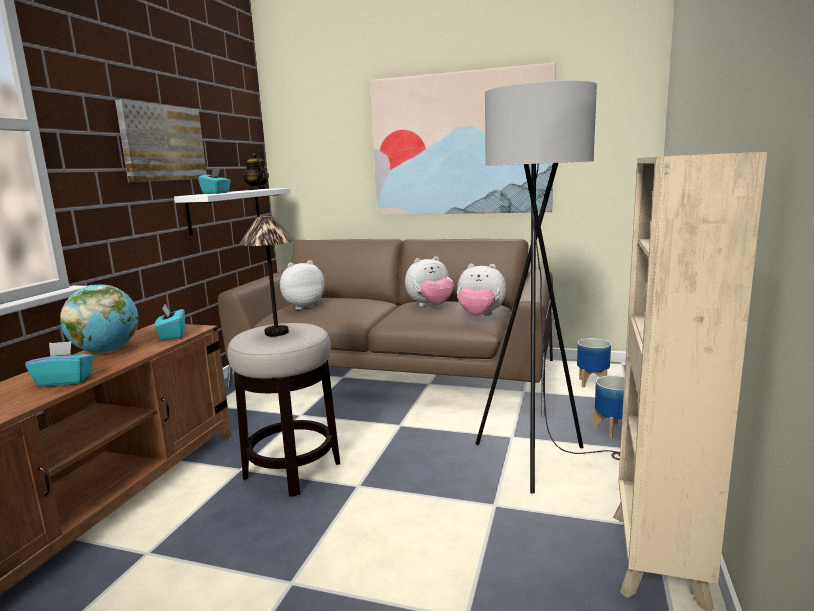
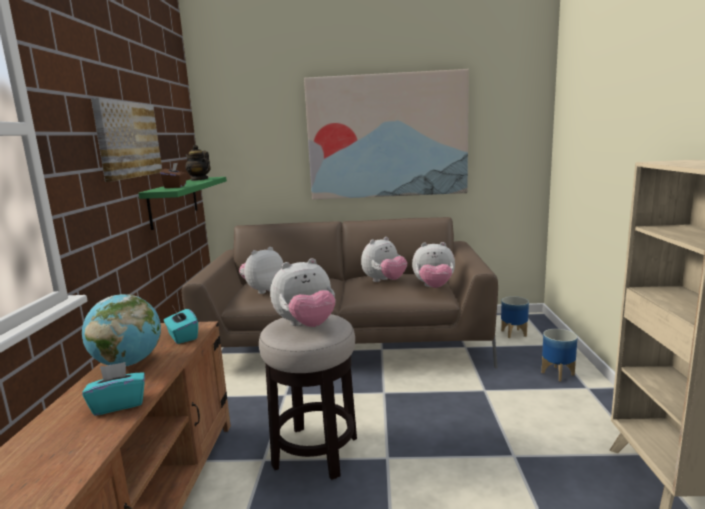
camera: 15 degrees left, 0 degrees up
(216, 193) = (175, 187): turquoise tissue box -> brown tissue box
(225, 210) = (174, 201): white shelf -> green shelf
(277, 332) = (306, 325): table lamp -> plush toy
(537, 458) = (517, 407): grey floor lamp -> none

